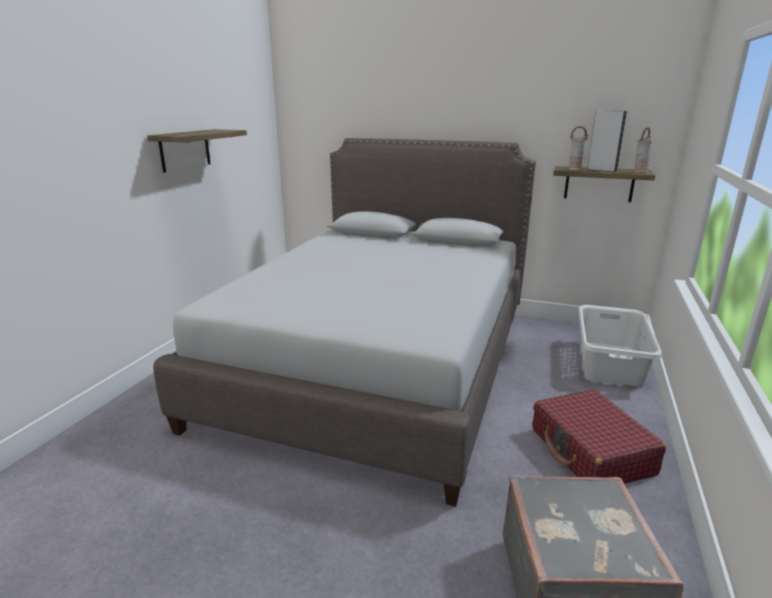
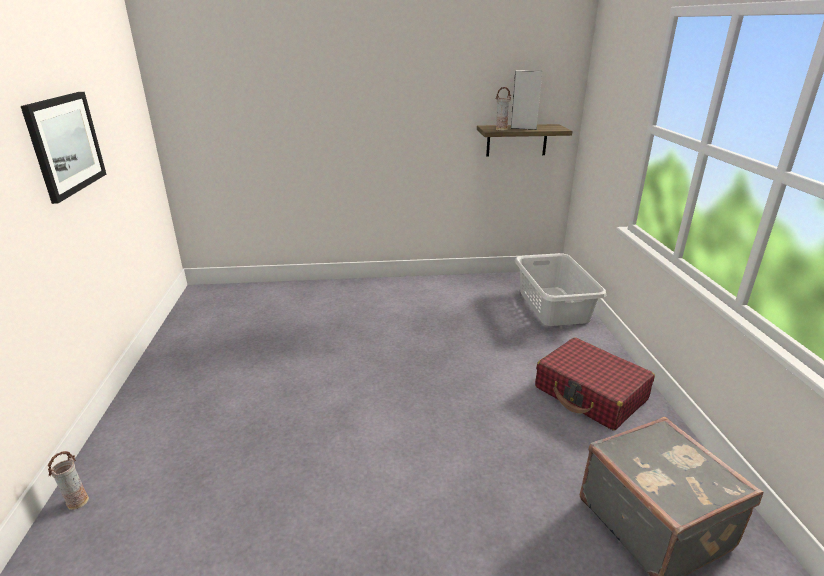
camera: 25 degrees left, 5 degrees up
(185, 150) = (65, 144): shelf -> picture
(379, 363) = (355, 357): grey bed -> none
(639, 172) = (556, 128): vase -> vase (77, 502)

